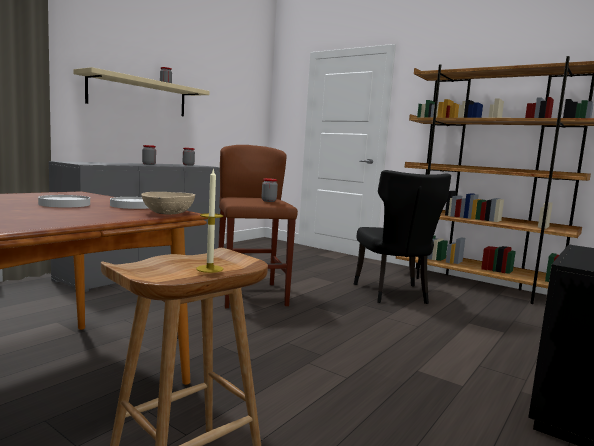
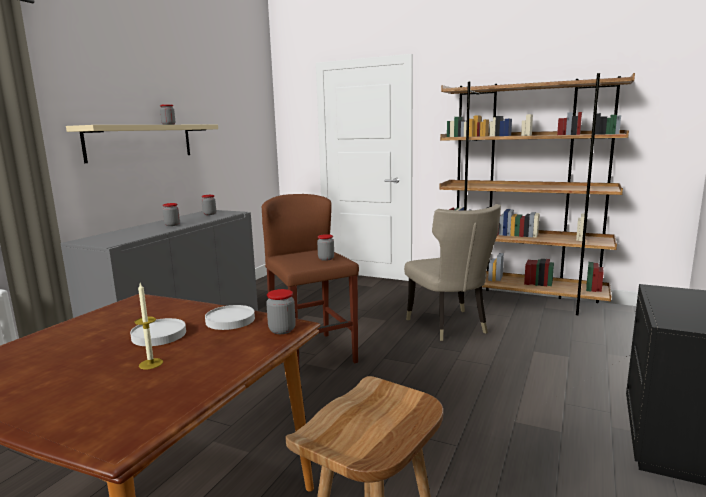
camera: 10 degrees left, 5 degrees up
(169, 213) = (282, 330): beige bowl -> jar
(209, 269) = (393, 422): candle -> candle (151, 364)
(393, 294) = (450, 326): black chair -> beige chair

